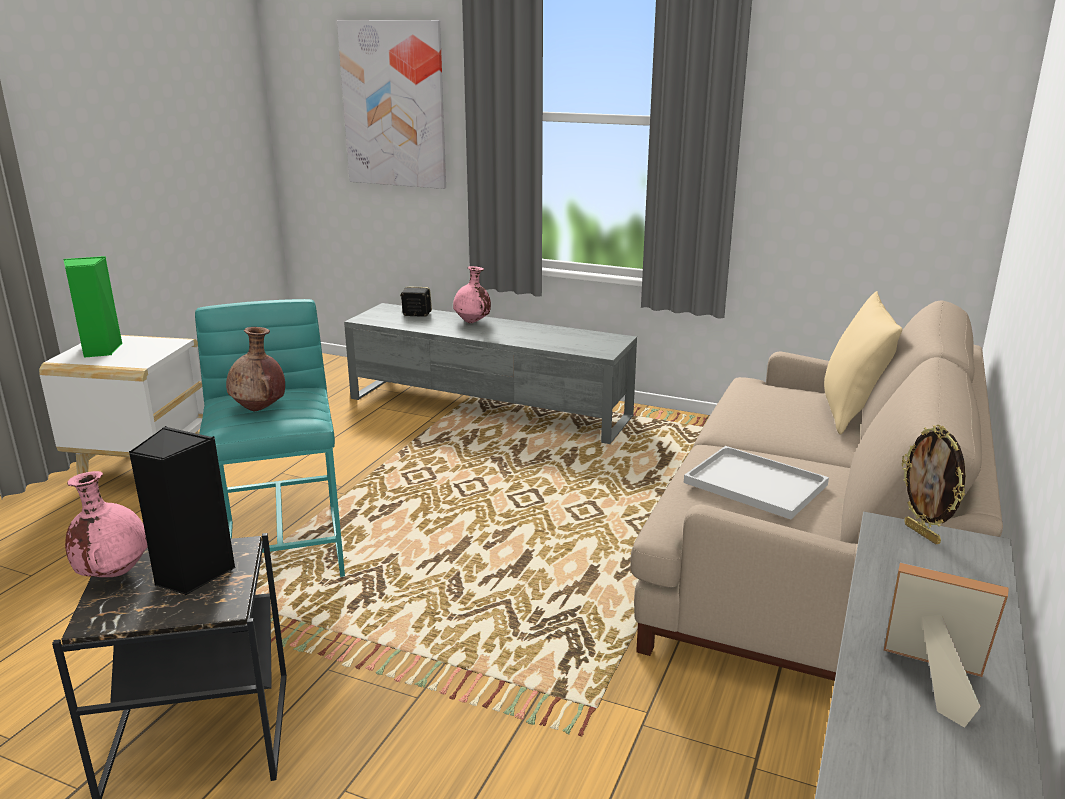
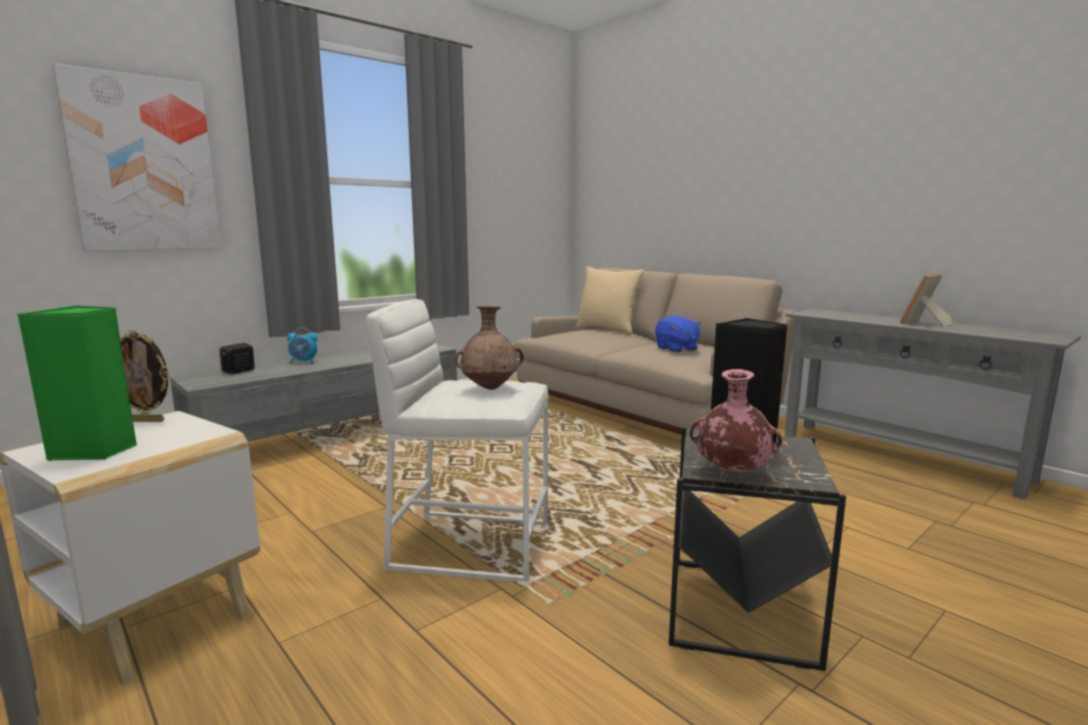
camera: 65 degrees left, 10 degrees down
(285, 548) = (470, 544): turquoise stool -> white stool
(473, 322) = (303, 362): pink vase -> alarm clock
(758, 484) = (676, 349): white tray -> blue plush toy
(923, 533) = (809, 312): picture frame -> picture frame (148, 421)

